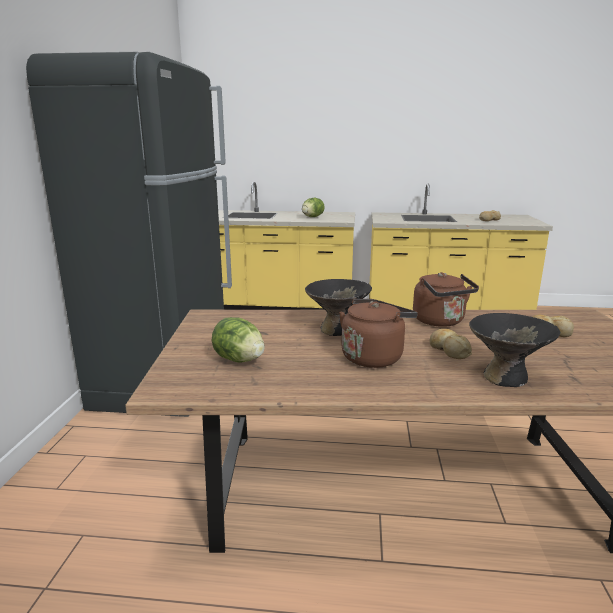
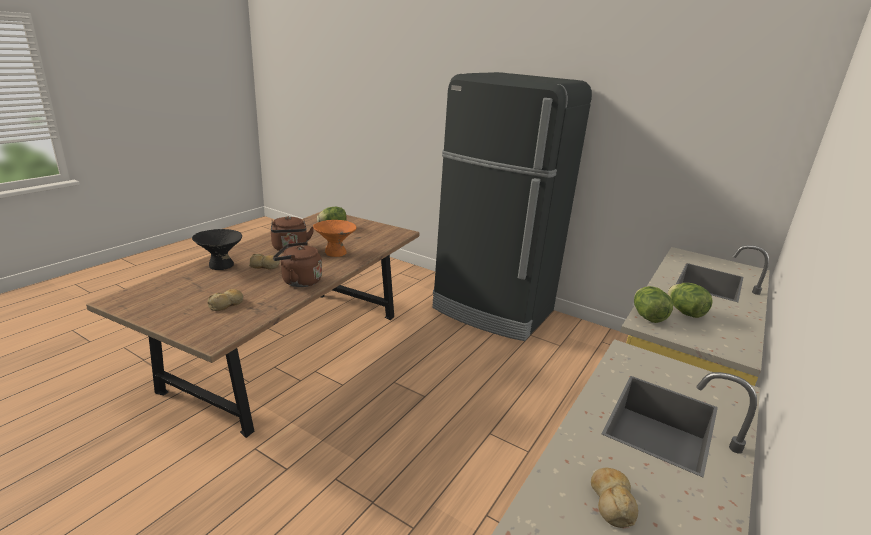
camera: 115 degrees right, 5 degrees up
(333, 220) = (648, 317): none -> lettuce
(337, 329) = (335, 252): black bowl -> orange bowl

